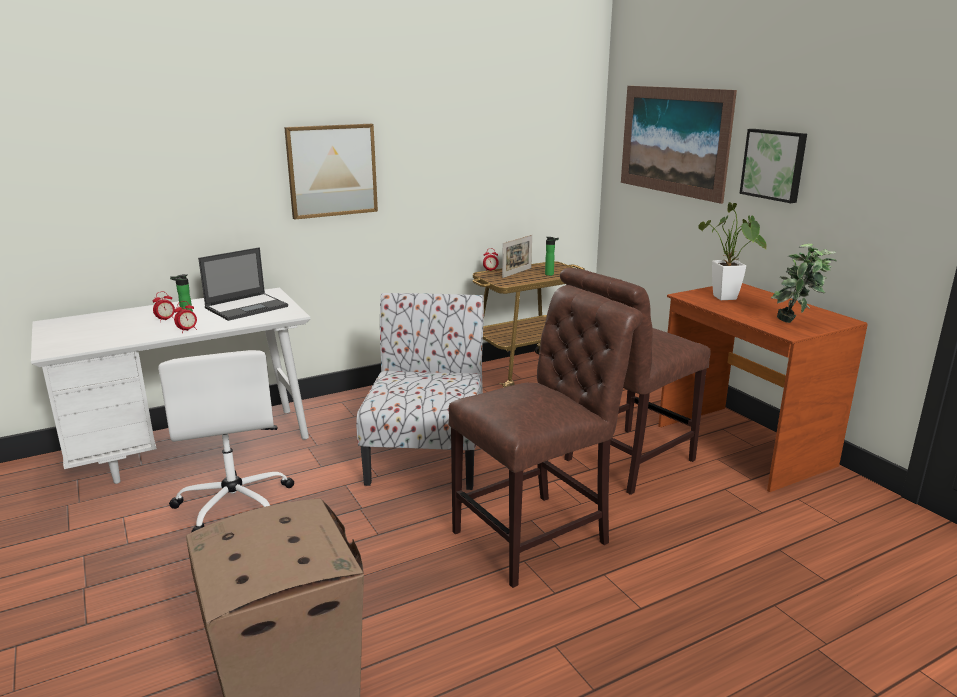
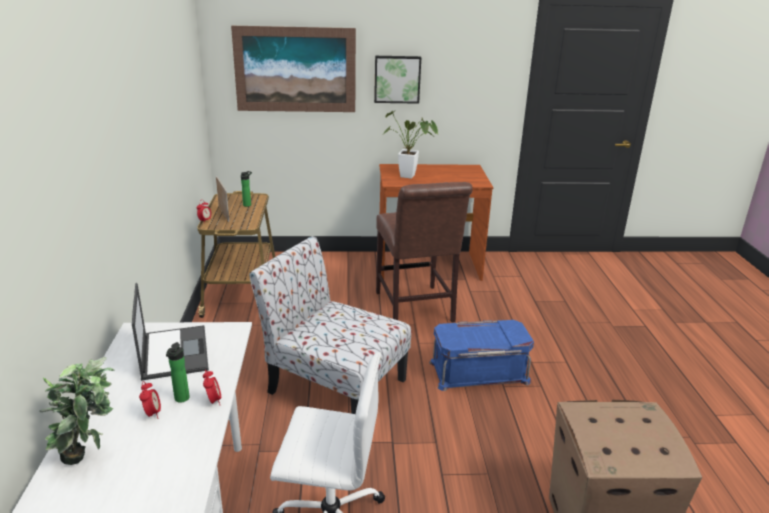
camera: 65 degrees left, 5 degrees up
(332, 170) = (123, 168): picture -> none
(538, 535) = (478, 371): brown chair -> blue storage box
(796, 323) = (467, 177): potted plant -> potted plant (90, 456)

